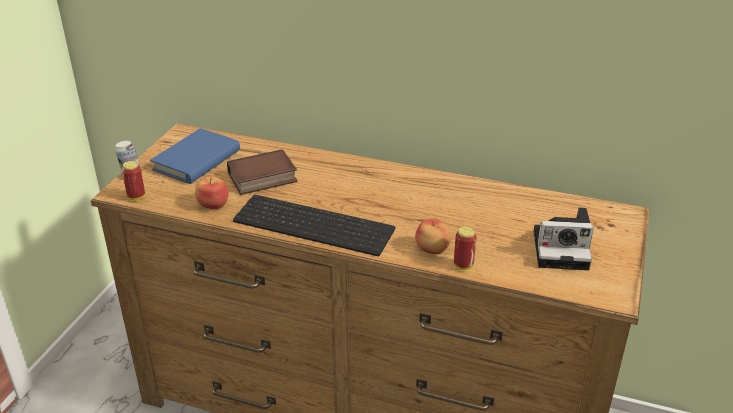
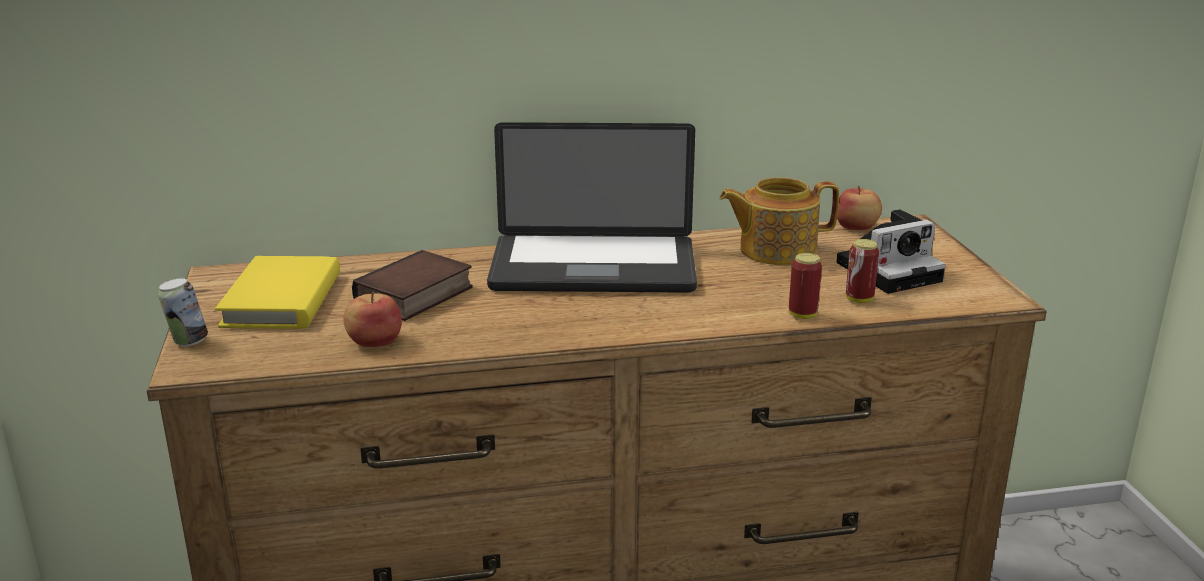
camera: 30 degrees left, 10 degrees down
(136, 197) = (231, 364): can -> can (859, 299)
(197, 160) = (282, 300): blue book -> yellow book
(316, 224) = (559, 324): keyboard -> none
(378, 187) = (593, 267): none -> laptop
(432, 249) = (744, 309): apple -> apple (857, 227)
(504, 208) = (775, 250): none -> teapot

